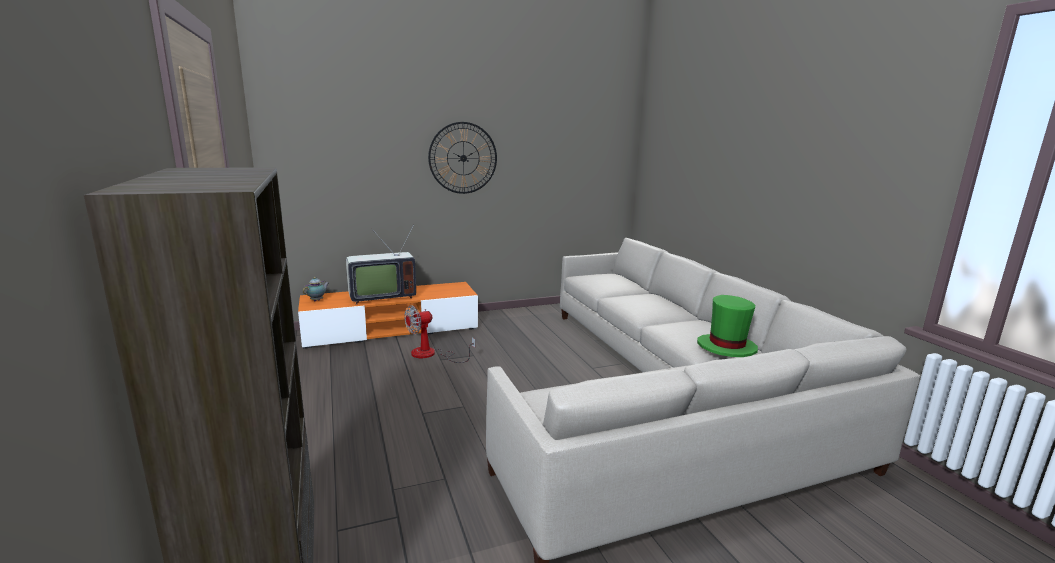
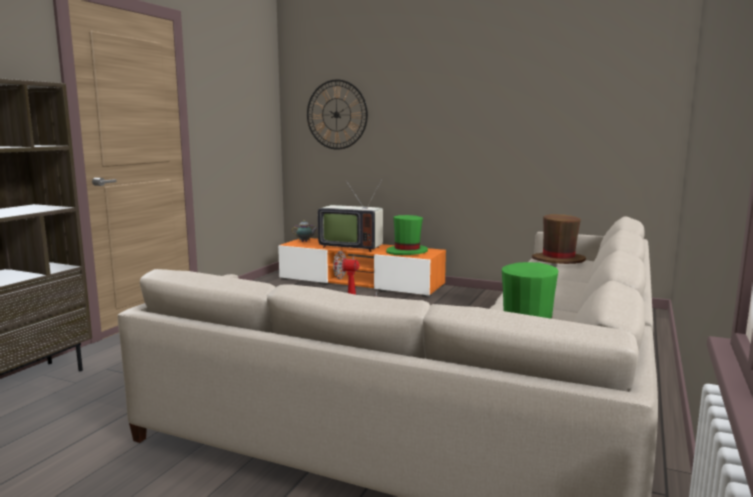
camera: 45 degrees right, 5 degrees down
(442, 291) = (407, 252): none -> green hat
(463, 158) = (448, 116): wall clock -> wall clock (336, 114)
(597, 278) = (558, 260): none -> brown hat

